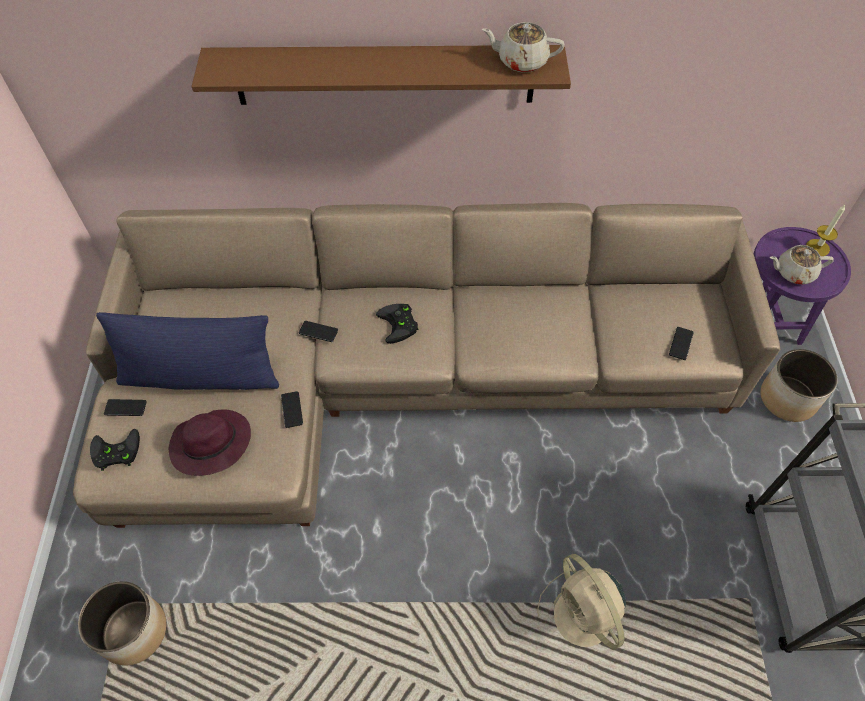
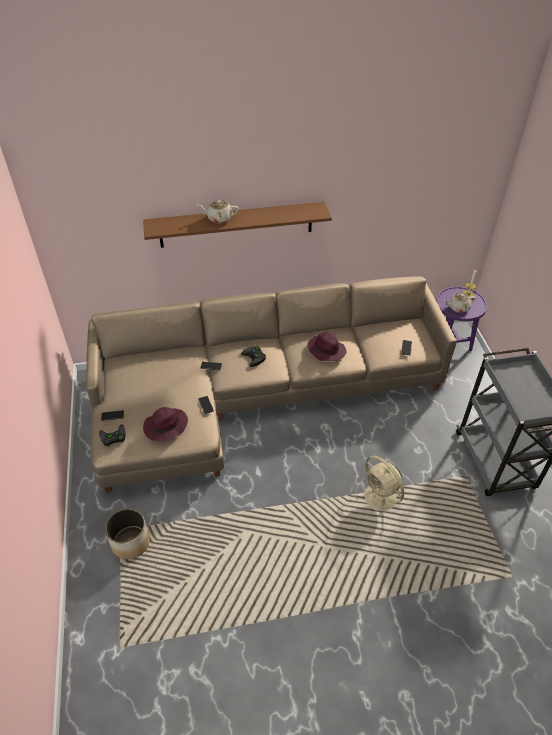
camera: 10 degrees left, 10 degrees down
(200, 376) = (150, 395): blue pillow -> none
(521, 61) = (305, 210): beige teapot -> beige teapot (219, 218)
(530, 327) = (326, 350): none -> purple hat
(787, 399) = (468, 378): planter -> none

